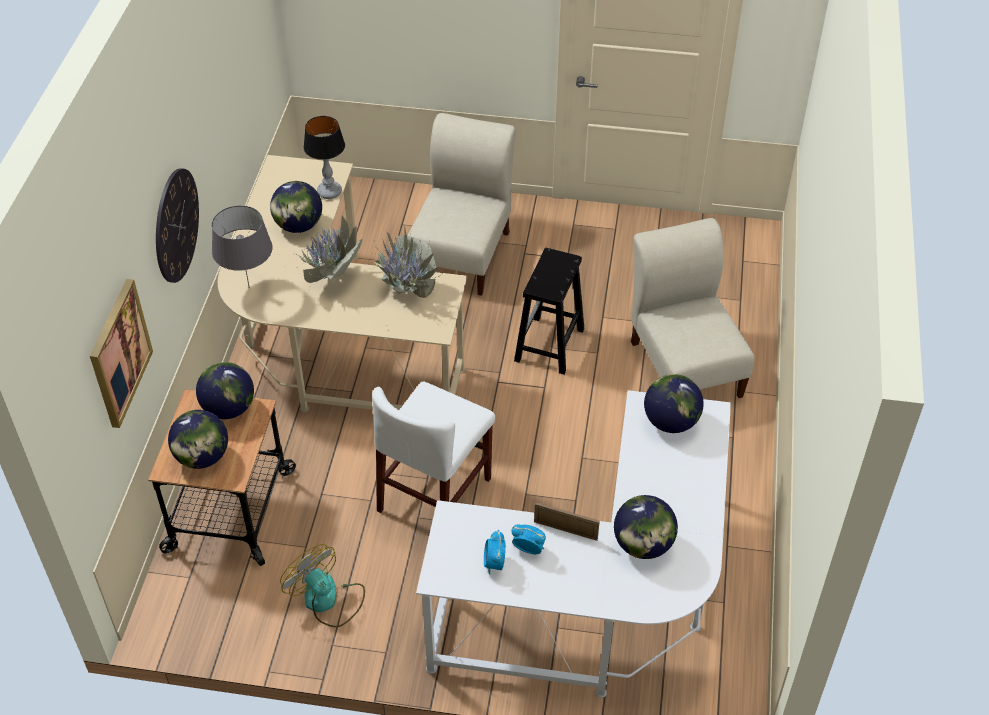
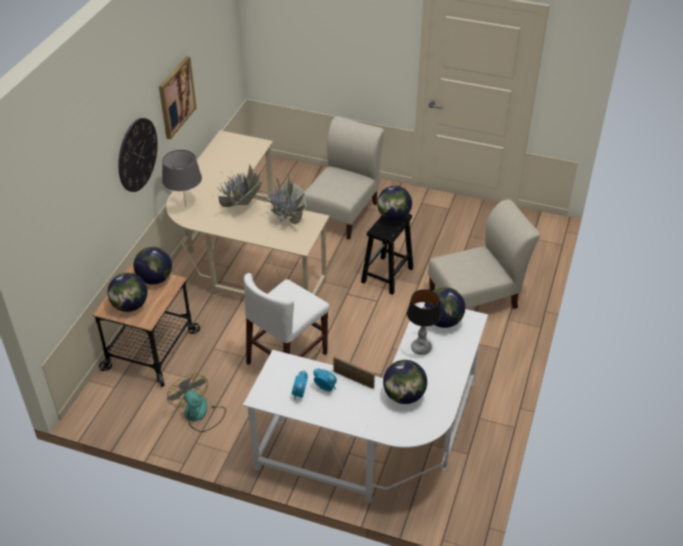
camera: 10 degrees right, 5 degrees down
(119, 353) = (79, 224): picture -> picture (176, 97)
(299, 226) = (228, 174): globe -> globe (394, 216)
(329, 191) = (253, 156): table lamp -> table lamp (421, 348)
(684, 365) = (476, 298): beige chair -> beige chair turned 75 degrees clockwise

